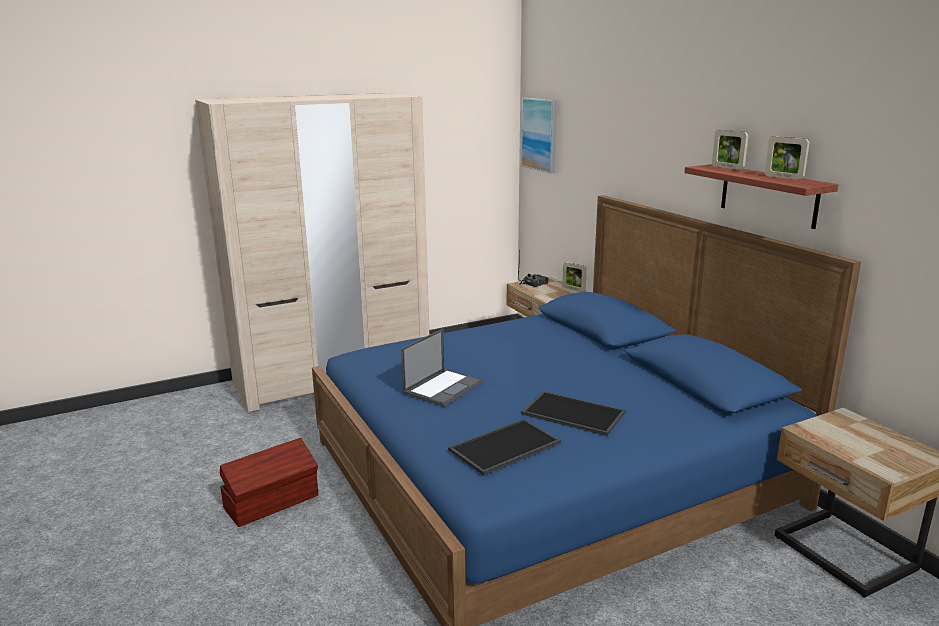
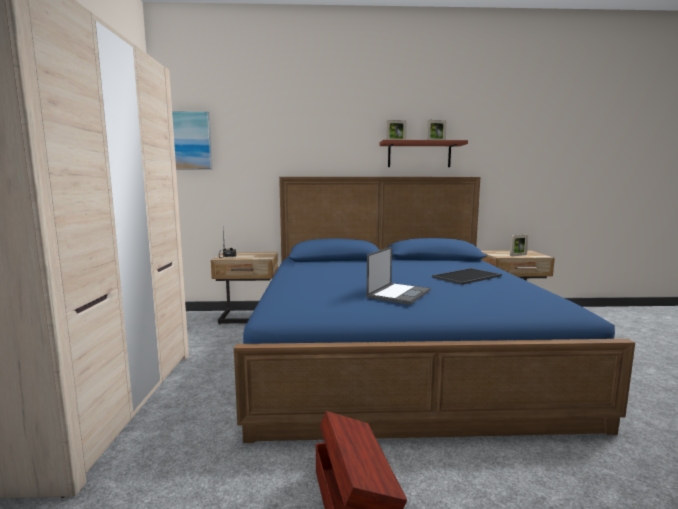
camera: 65 degrees left, 10 degrees down
(443, 387) = (399, 294): laptop -> laptop turned 60 degrees clockwise
(505, 447) = (514, 294): tray -> none
(573, 289) = (259, 252): picture frame -> picture frame (518, 255)

